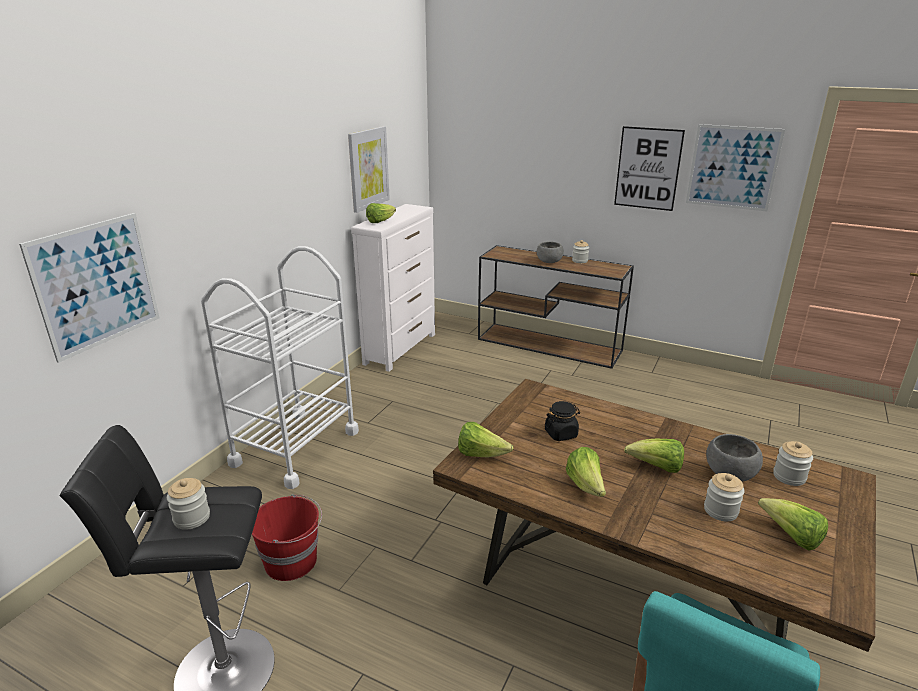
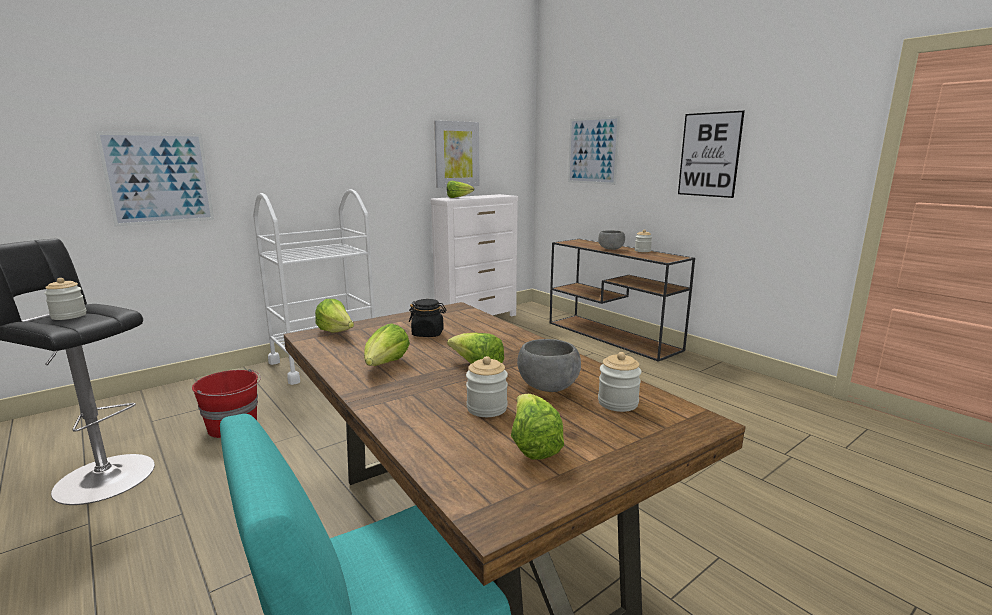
camera: 25 degrees right, 10 degrees down
(733, 167) = (795, 146): picture -> picture (592, 151)

